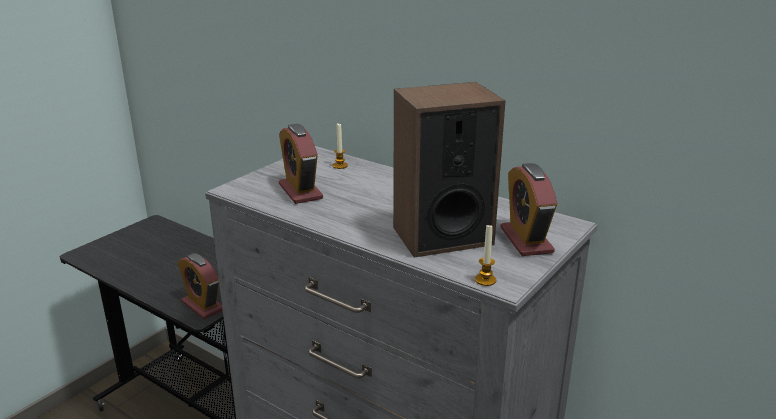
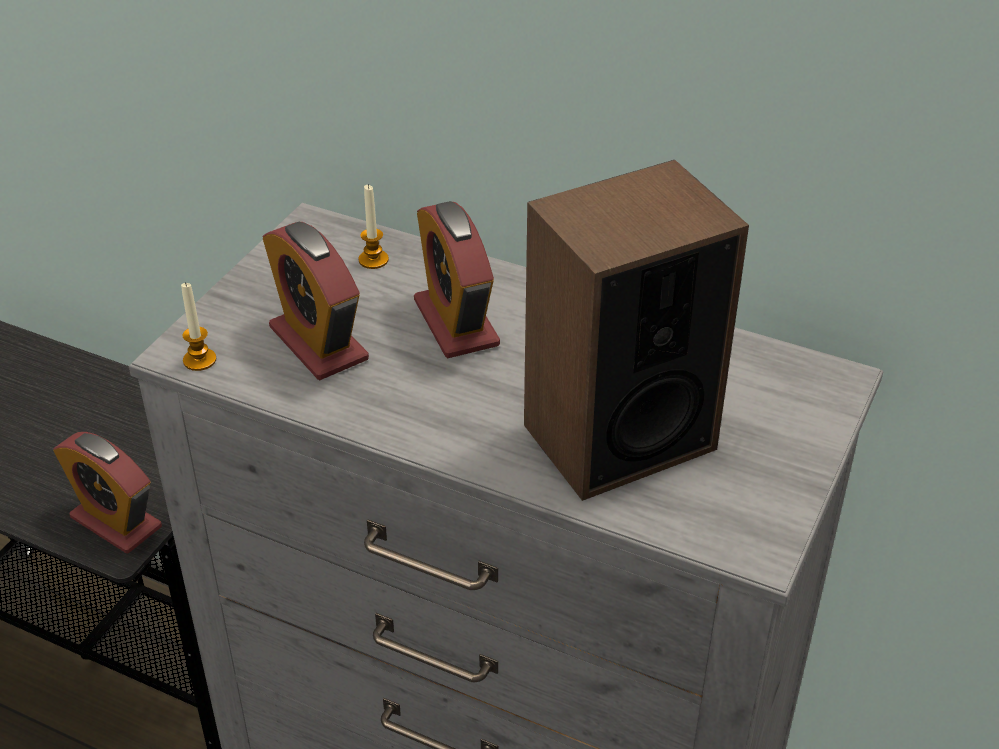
camera: 10 degrees left, 15 degrees up
(485, 280) = (722, 543): candle -> candle (199, 360)
(526, 240) = (770, 431): alarm clock -> alarm clock (456, 323)

